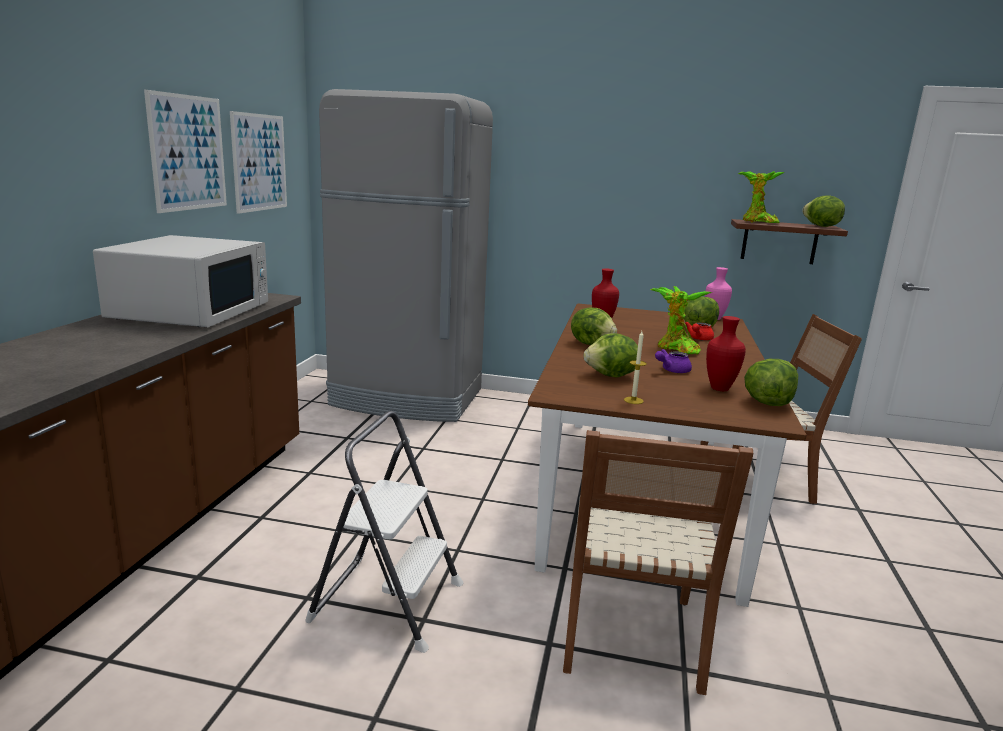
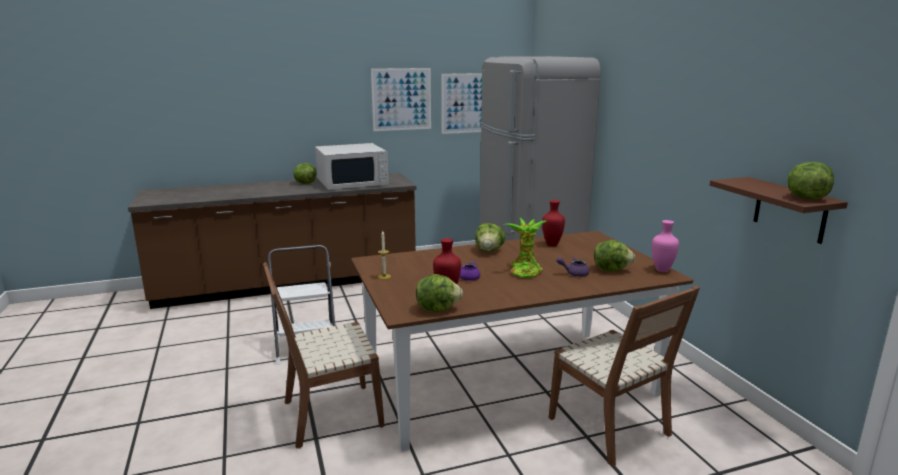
camera: 60 degrees right, 0 degrees up
(611, 376) = (424, 265): lettuce -> lettuce (305, 183)
(698, 339) = (574, 273): red teapot -> purple teapot
(756, 222) = (746, 182): potted plant -> none

